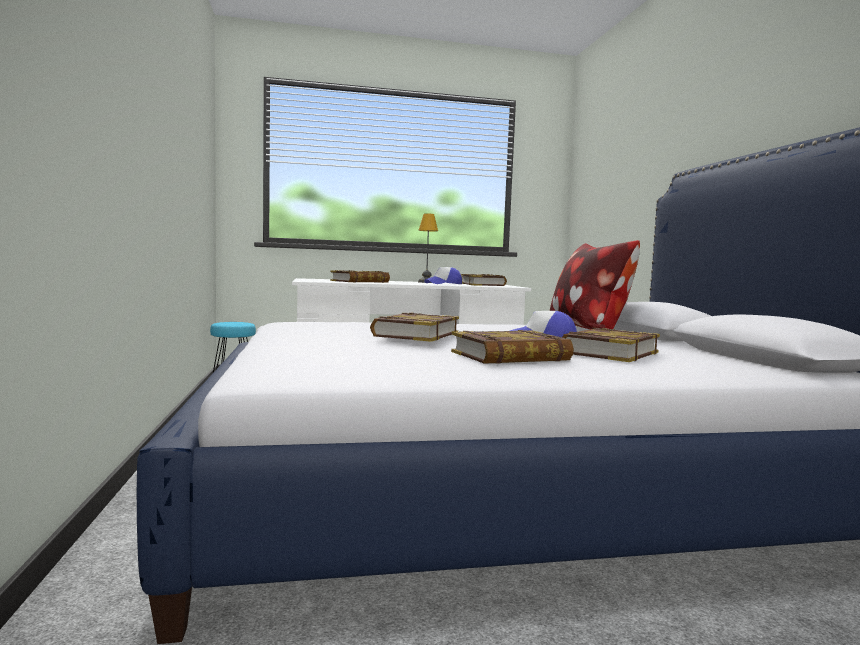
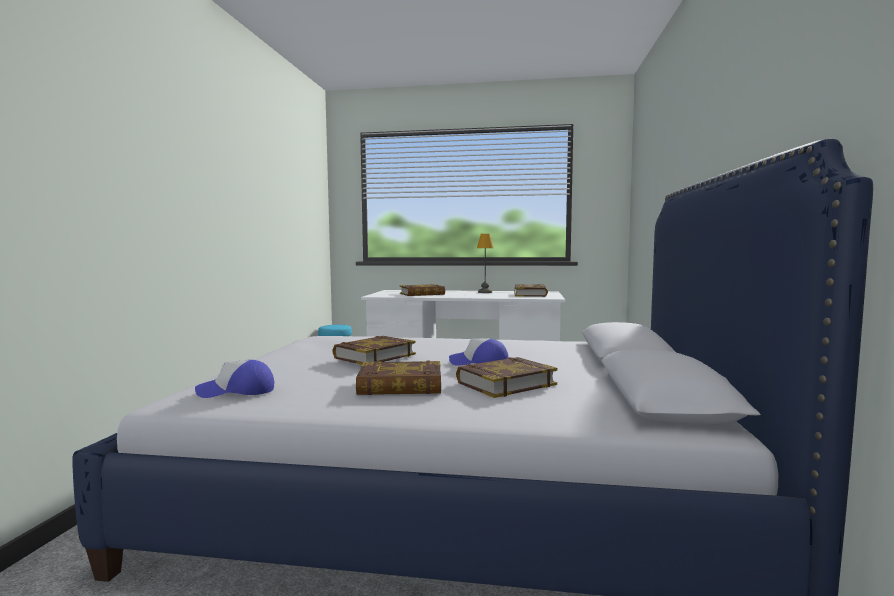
camera: 20 degrees right, 0 degrees up
(443, 284) = (493, 294): cap -> cap (237, 391)
(589, 328) = (567, 347): pillow -> none

